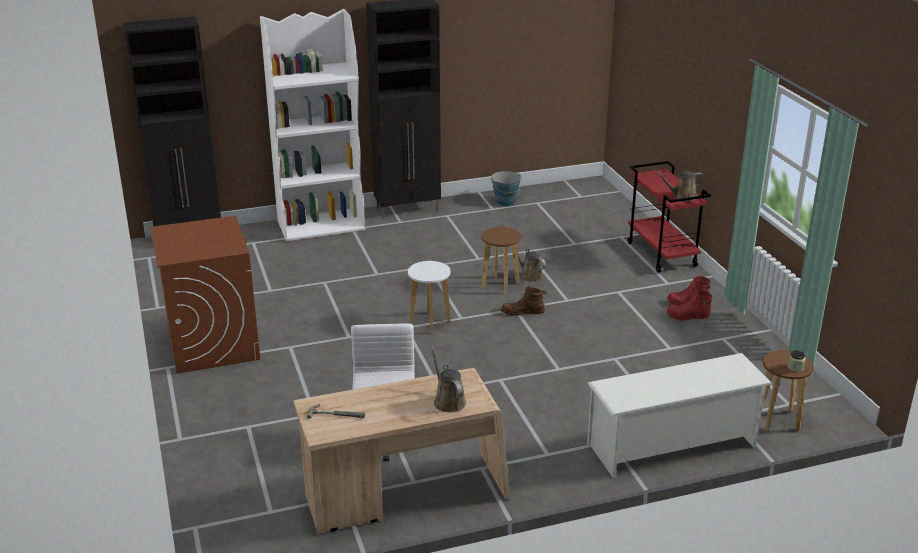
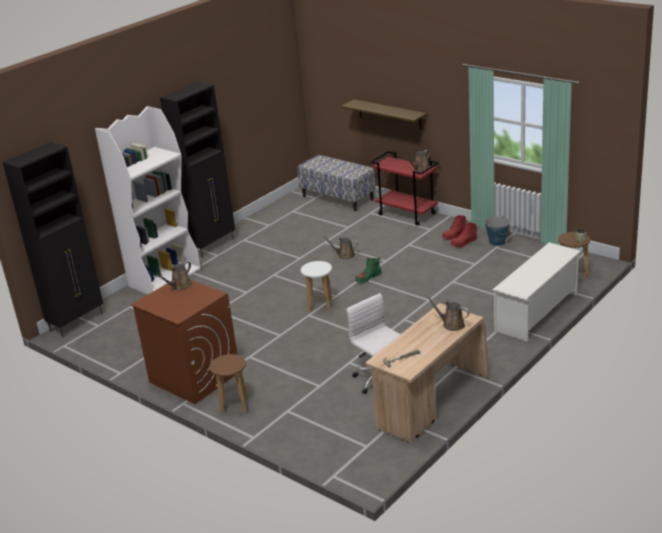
camera: 30 degrees left, 0 degrees up
(218, 226) = (180, 286): none -> brown watering can
(500, 285) = (334, 268): brown stool -> brown stool (234, 406)
(505, 202) = (272, 218): bucket -> bucket (497, 242)
(522, 312) = (368, 278): brown boot -> green boot
(605, 206) = (338, 198): none -> bench
(678, 111) = (389, 114): none -> shelf

